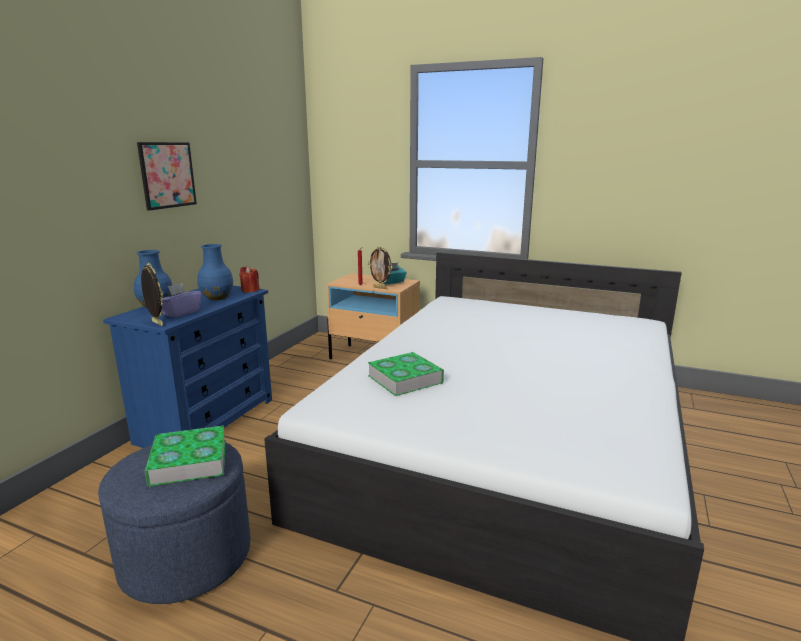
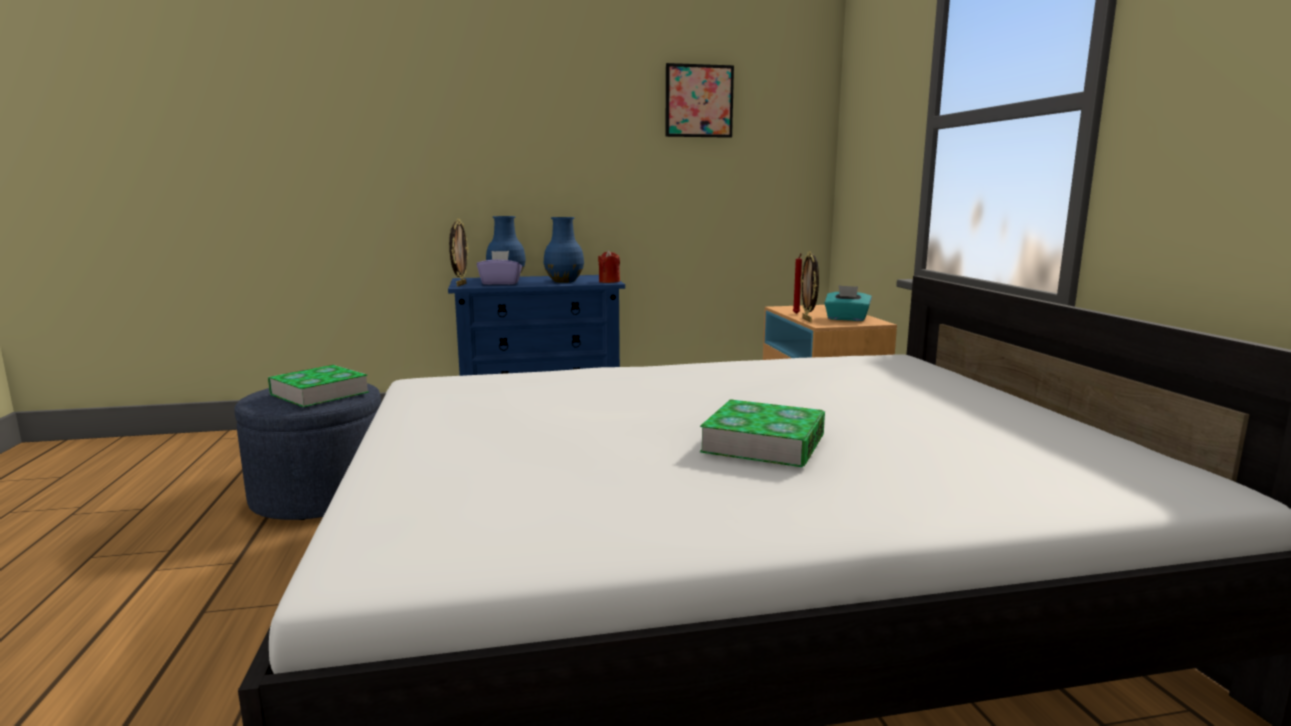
camera: 55 degrees right, 5 degrees down
(167, 175) = (562, 139): picture -> picture (699, 101)
(405, 379) = (544, 392): book -> book (764, 443)

